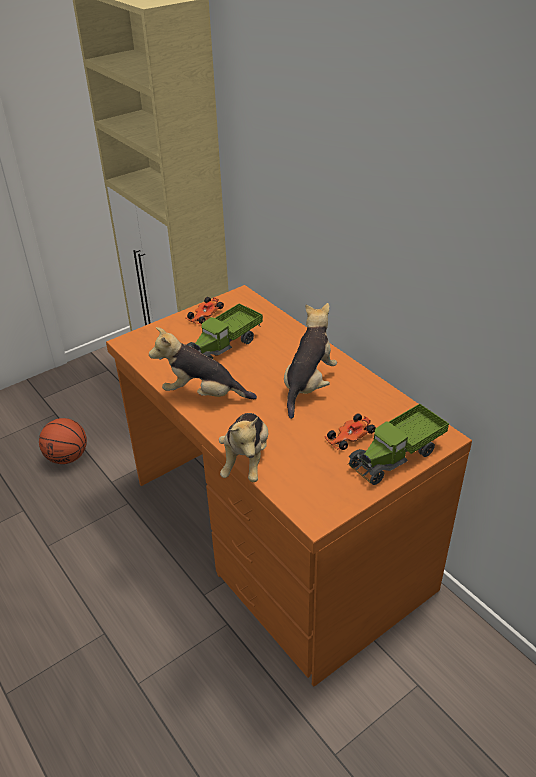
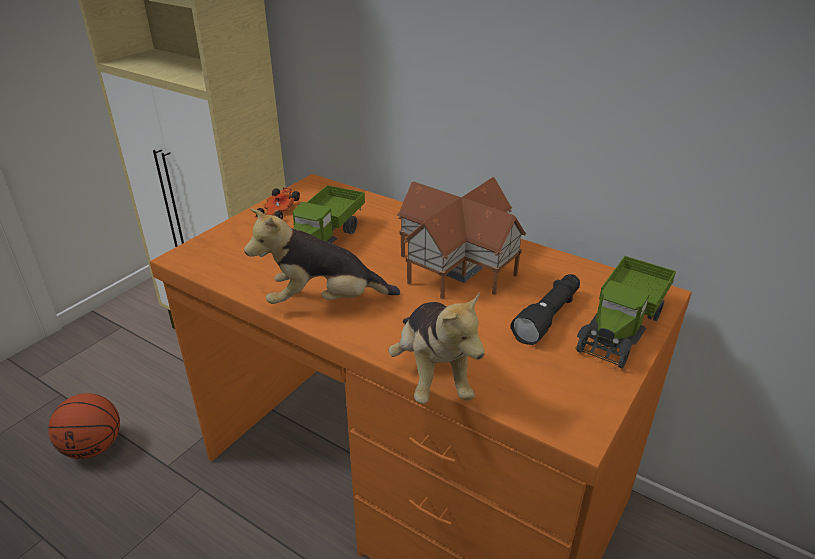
camera: 20 degrees left, 5 degrees down
(308, 385) = (458, 267): plush toy -> toy house
(349, 437) = (548, 316): toy car -> black flashlight

